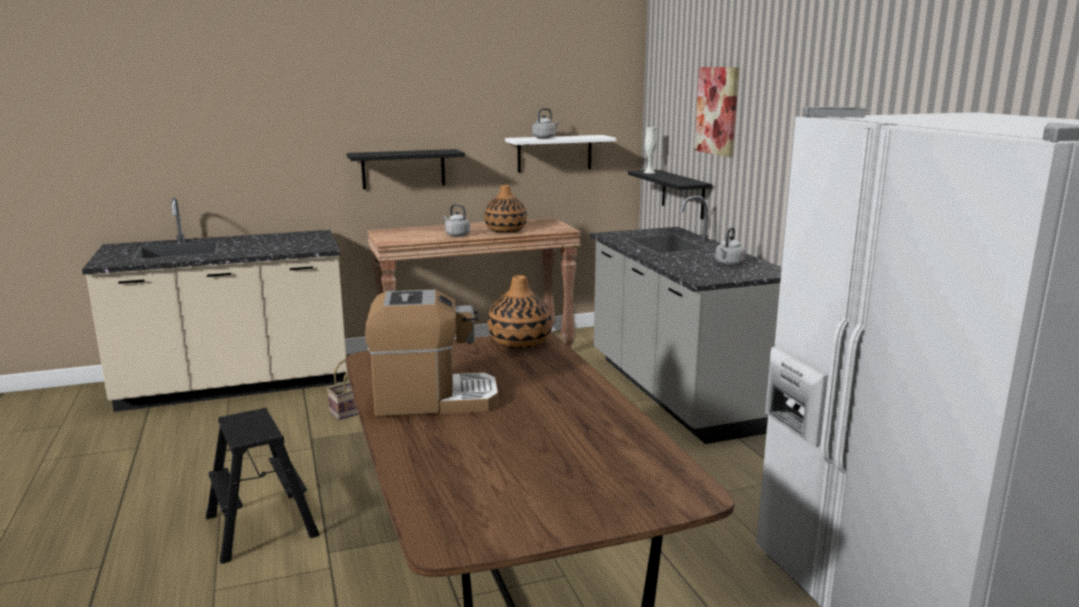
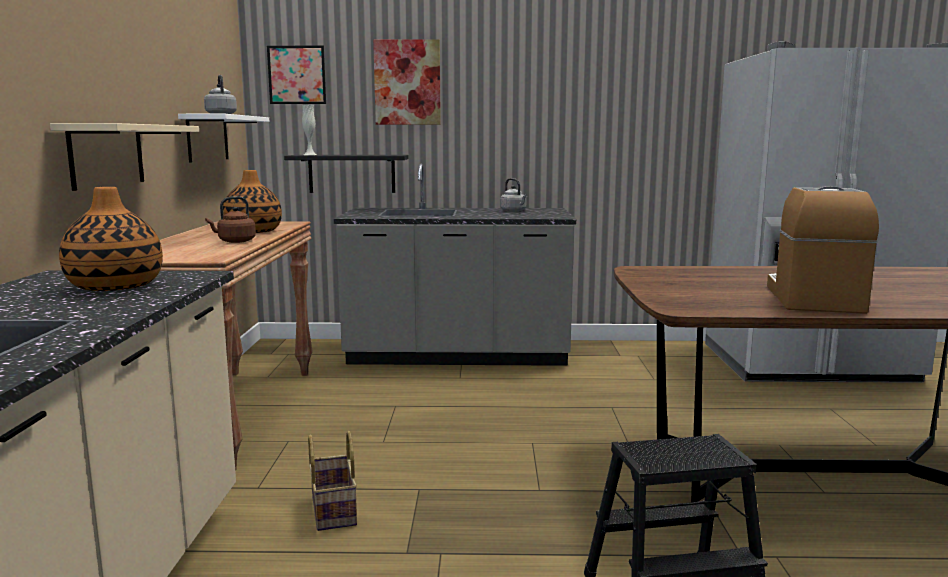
camera: 70 degrees left, 5 degrees down
(403, 169) = (107, 155): black shelf -> beige shelf
(456, 235) = (234, 241): grey kettle -> brown kettle
(519, 342) = (646, 273): vase -> vase (115, 286)
(664, 98) = (297, 75): none -> picture

